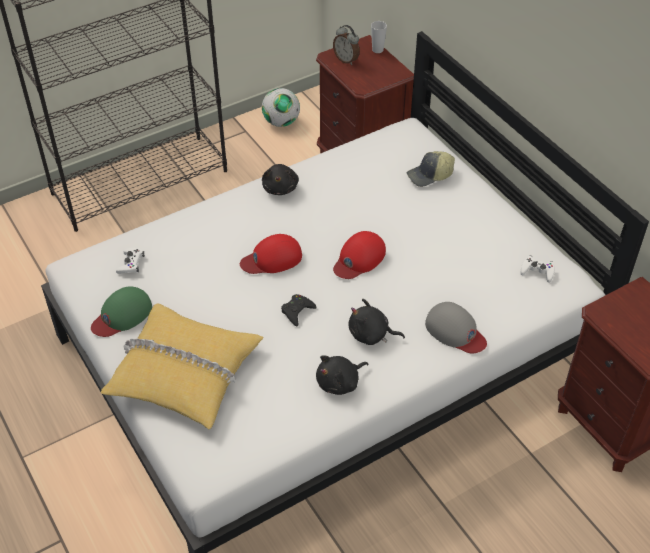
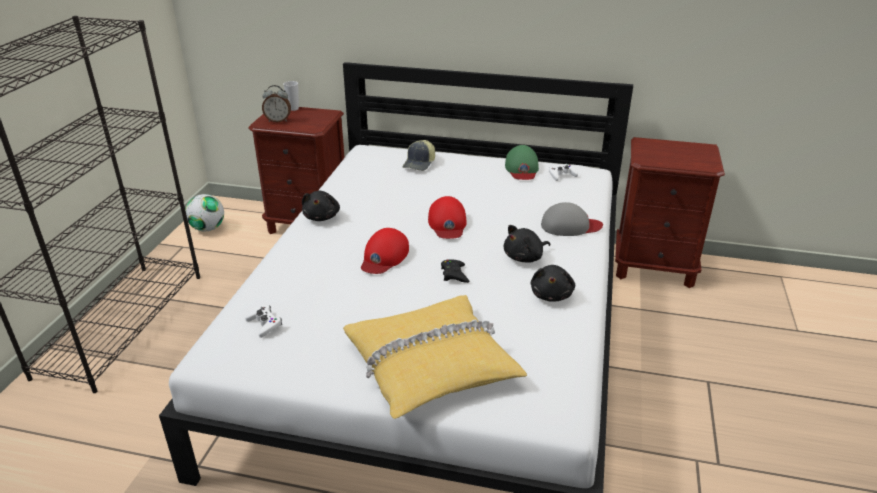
camera: 45 degrees left, 15 degrees down
(122, 315) = (311, 362): green cap -> green cap (522, 168)
(280, 187) = (322, 217): black plush toy -> black plush toy turned 45 degrees clockwise

